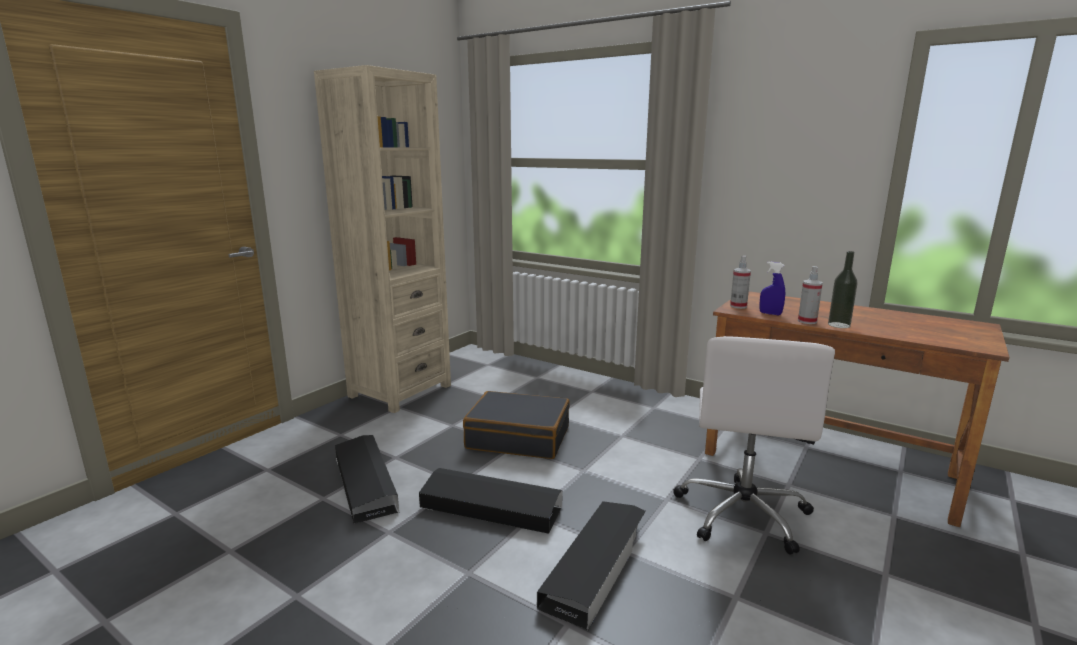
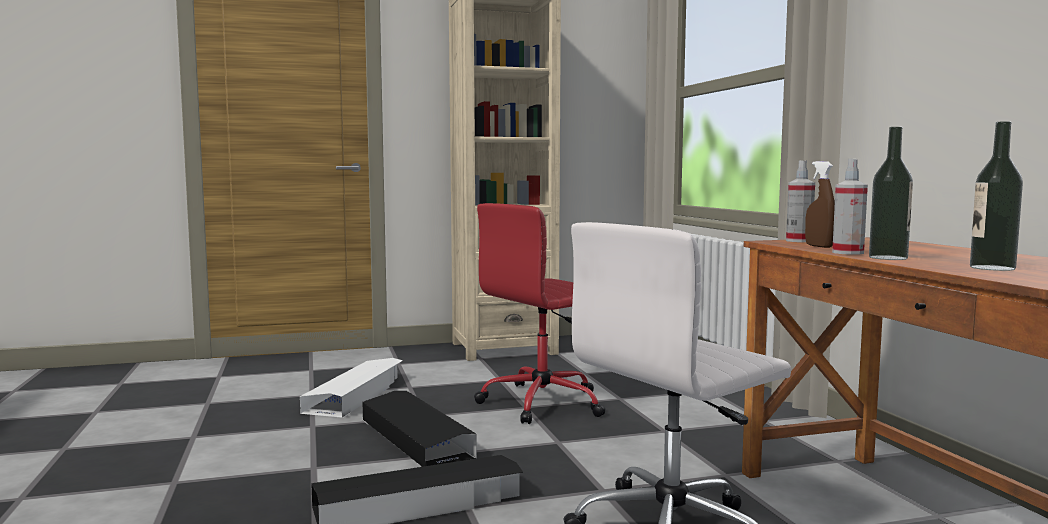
camera: 40 degrees right, 10 degrees down
(365, 483) = (356, 395): black storage box -> white storage box
(518, 437) = (544, 403): black suitcase -> red office chair
(770, 314) = (819, 246): blue spray bottle -> brown spray bottle
(901, 329) = (992, 268): none -> bottle

